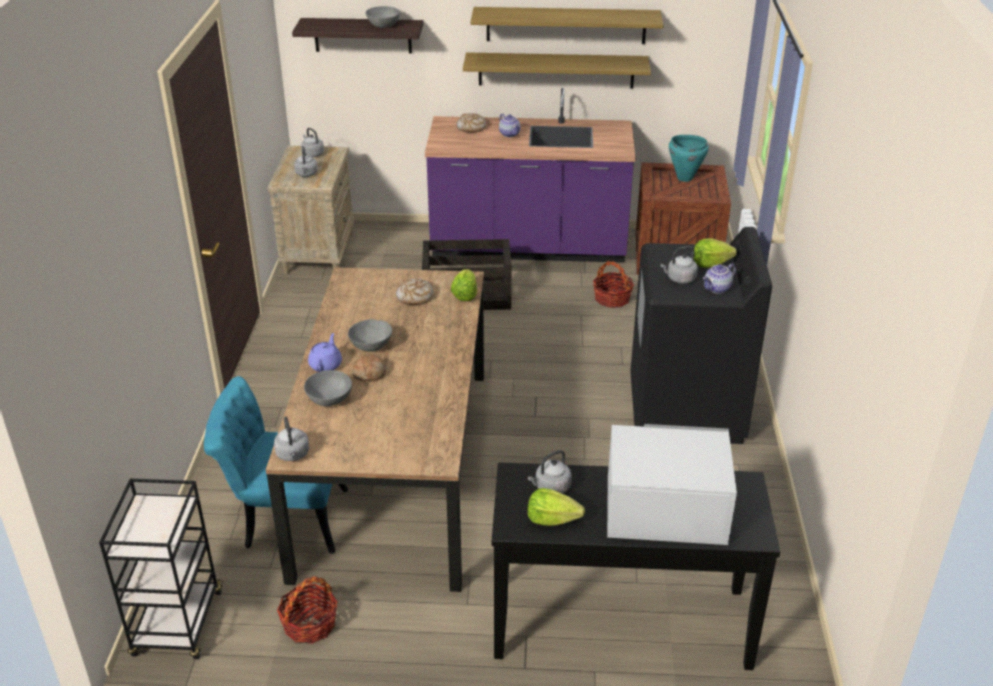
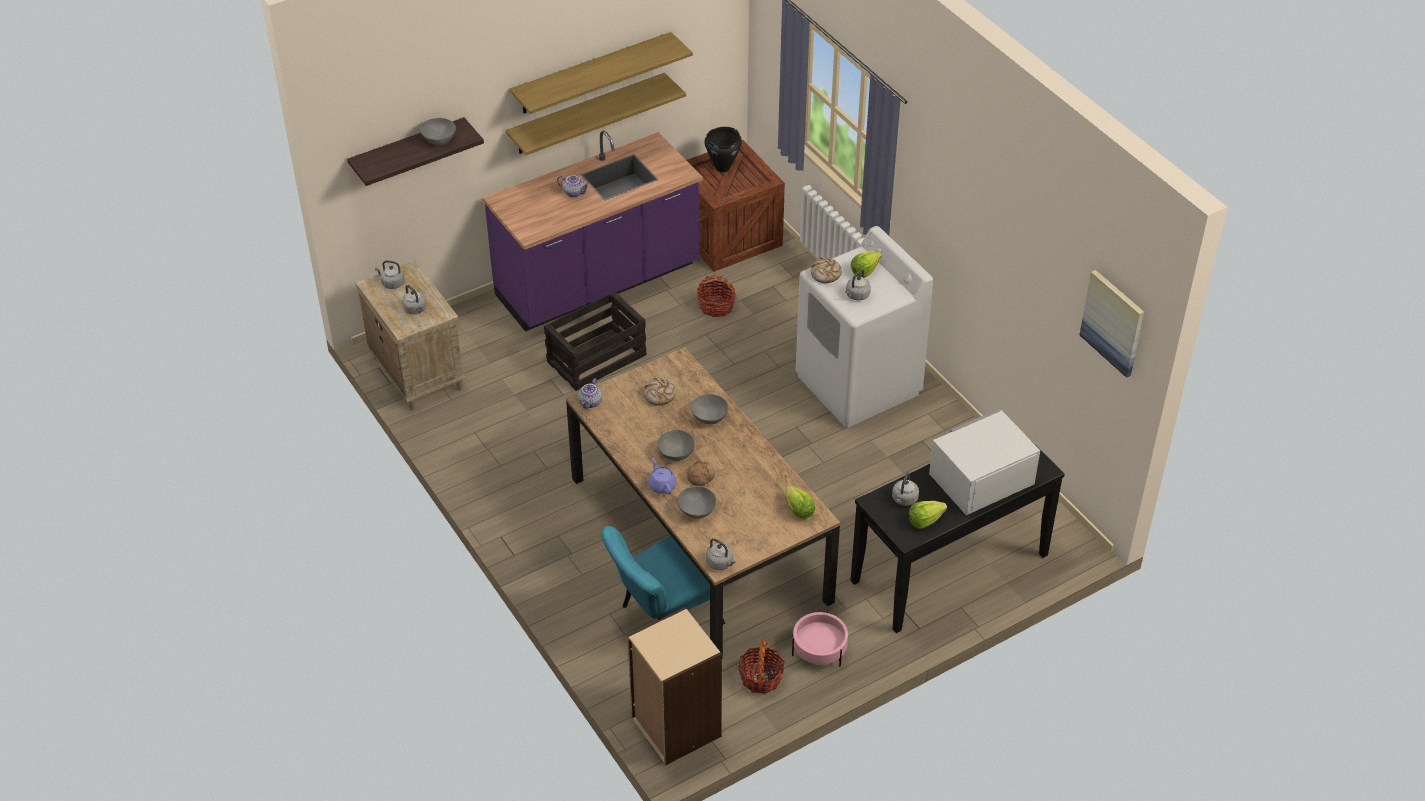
camera: 35 degrees left, 10 degrees up
(178, 625) = (675, 727): black cart -> beige bookcase
(396, 630) = (819, 650): none -> pink planter
(438, 331) = (709, 418): none -> grey bowl
(465, 295) = (694, 375): lettuce -> lettuce (798, 510)
(471, 128) = (532, 199): bread -> bread (825, 274)
(684, 178) = (722, 167): turquoise cooking pot -> black cooking pot
(686, 410) = (858, 385): black washing machine -> white washing machine
(717, 289) = (889, 293): teapot -> teapot (590, 402)
(902, 345) = (1113, 322): none -> picture

